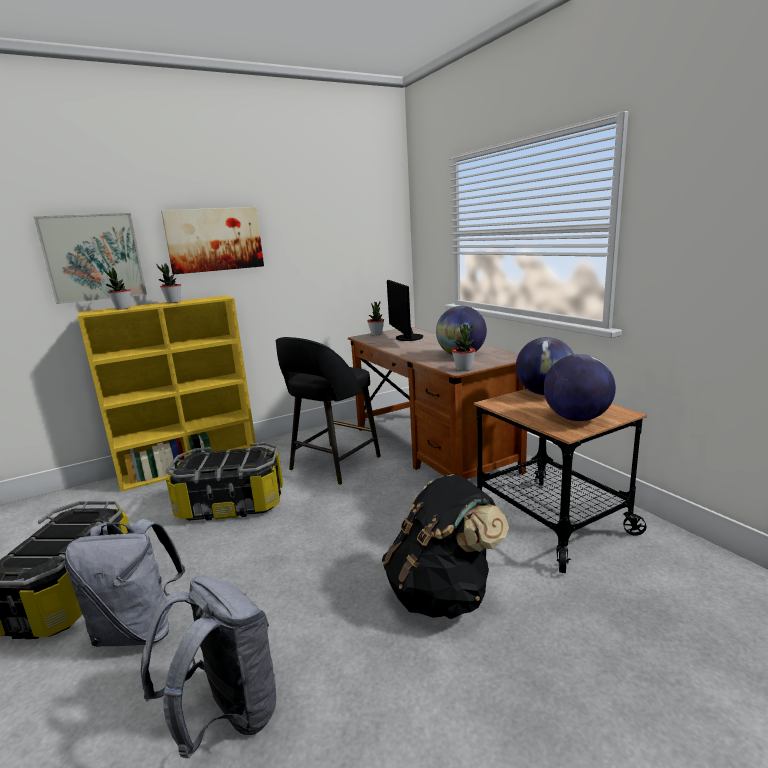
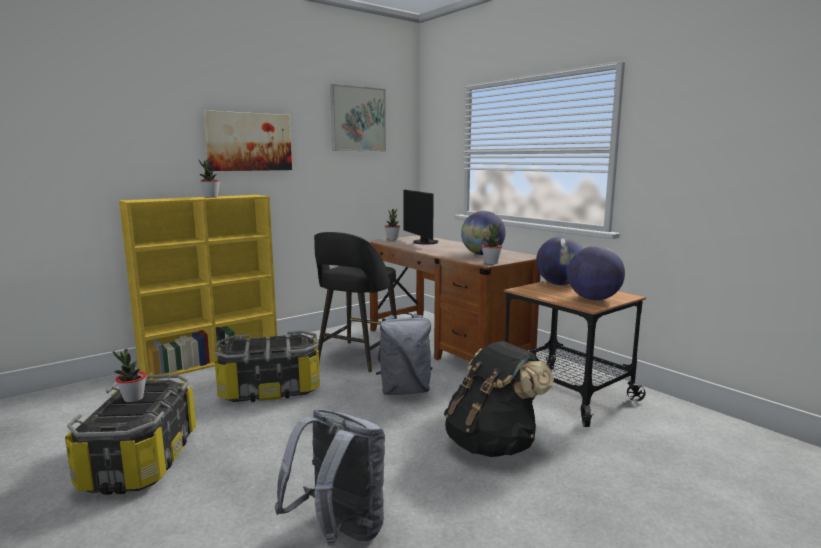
camera: 10 degrees left, 5 degrees down
(93, 257) = (137, 149): picture -> picture (358, 119)
(123, 308) = (164, 199): potted plant -> potted plant (133, 399)
(140, 630) = (226, 482): grey backpack -> grey backpack (404, 390)

